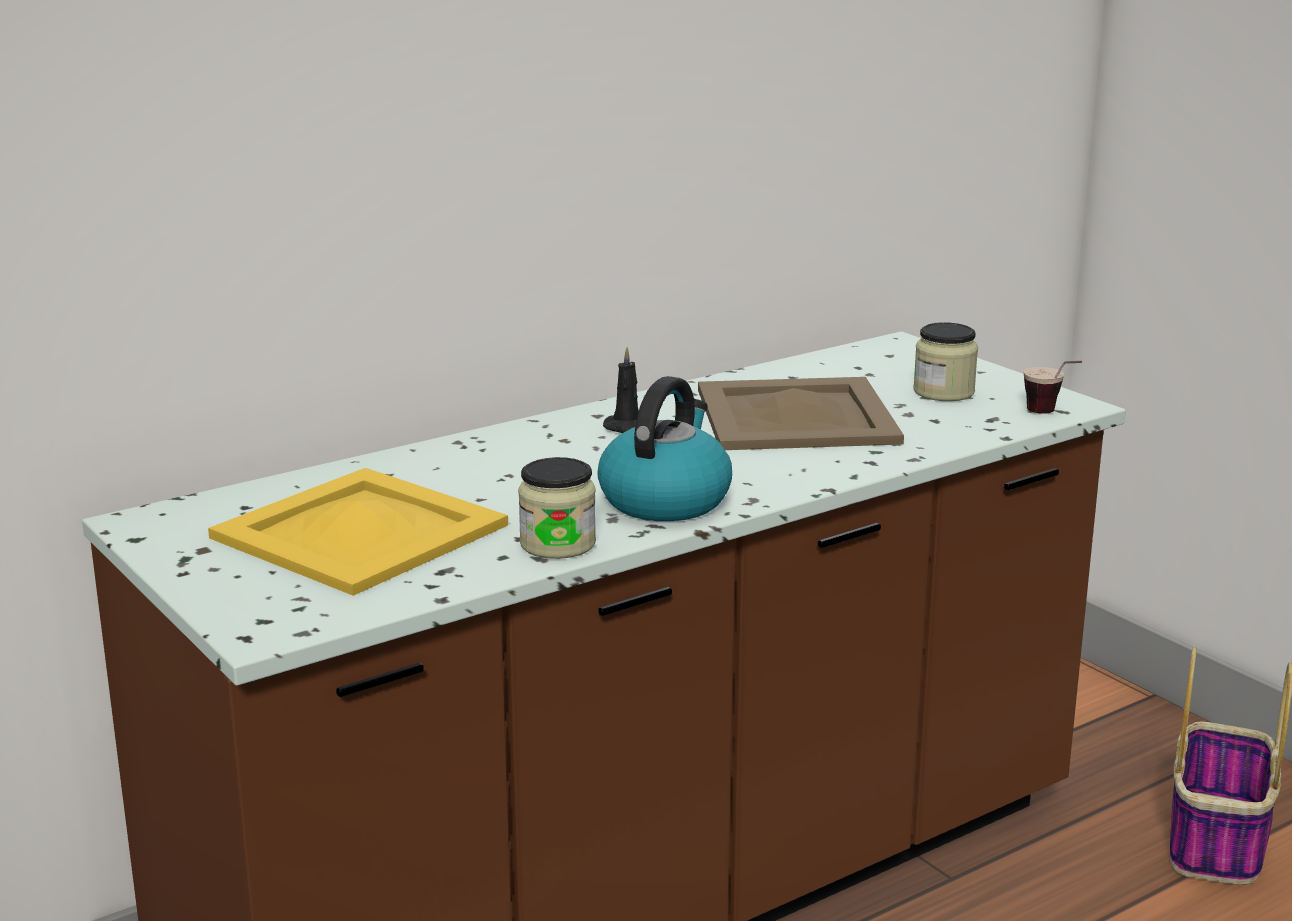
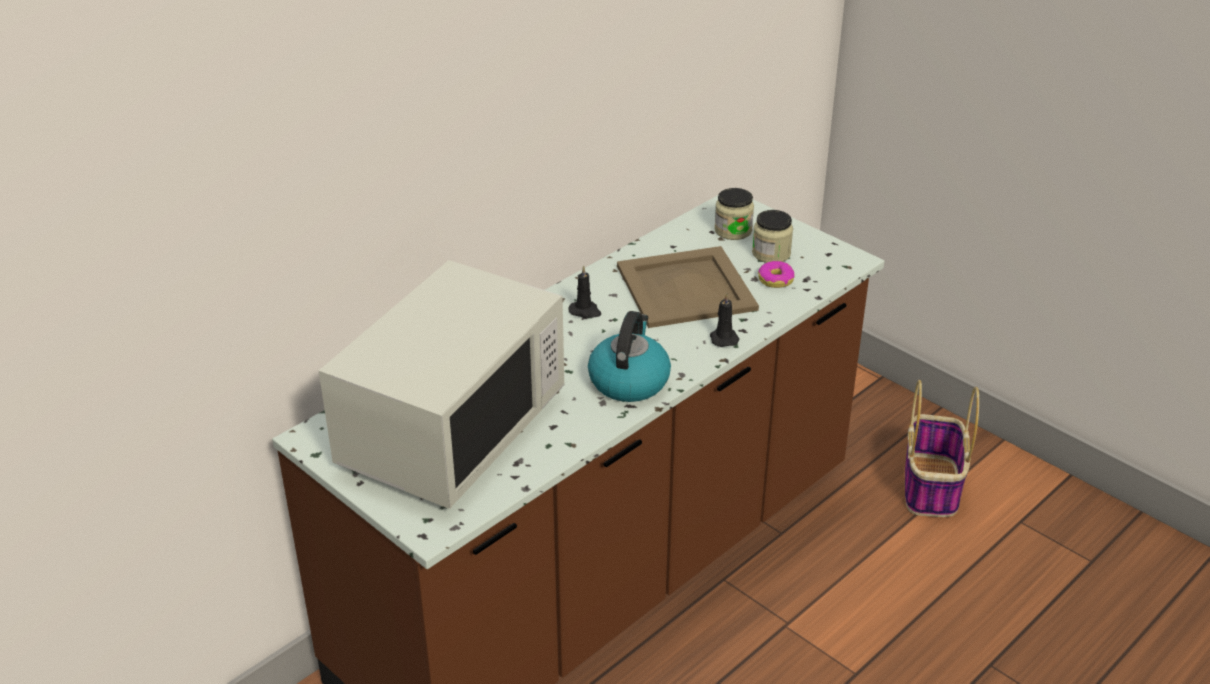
camera: 10 degrees left, 15 degrees up
(360, 530) = (452, 430): yellow tray -> white microwave
(558, 544) = (577, 430): jar -> jar (733, 230)
(836, 468) = (723, 338): none -> black candle
(942, 417) = (775, 279): none -> donut
(1051, 415) = (841, 271): cup -> none

